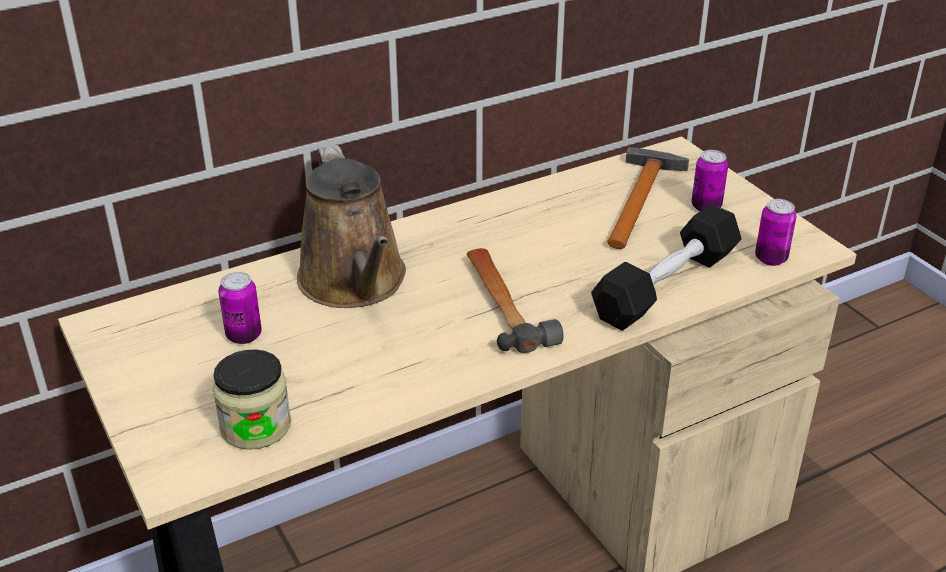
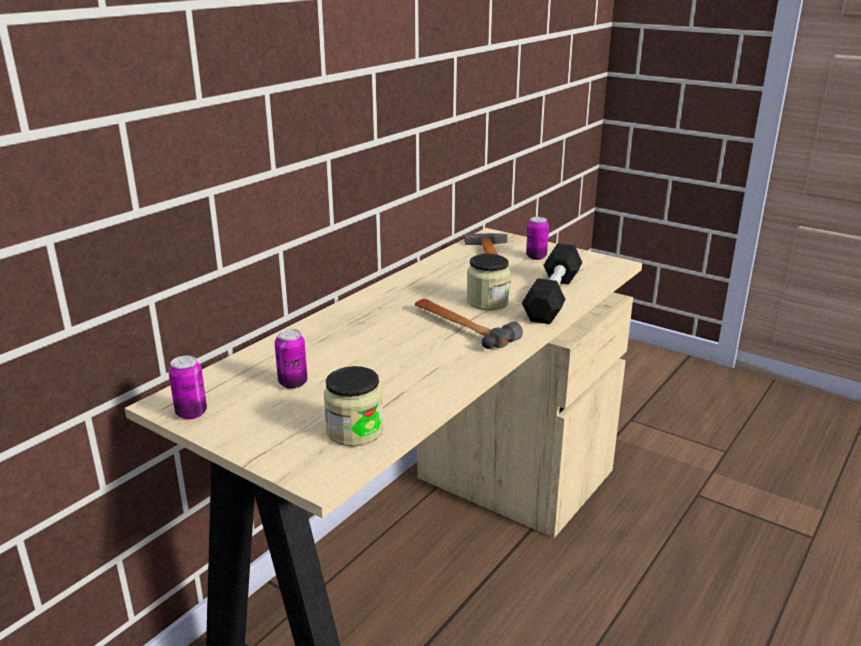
camera: 25 degrees left, 10 degrees down
(355, 283) = (347, 337): brown watering can -> none
(571, 271) = (487, 302): none -> jar
(770, 258) = (598, 273): can -> can (191, 413)

